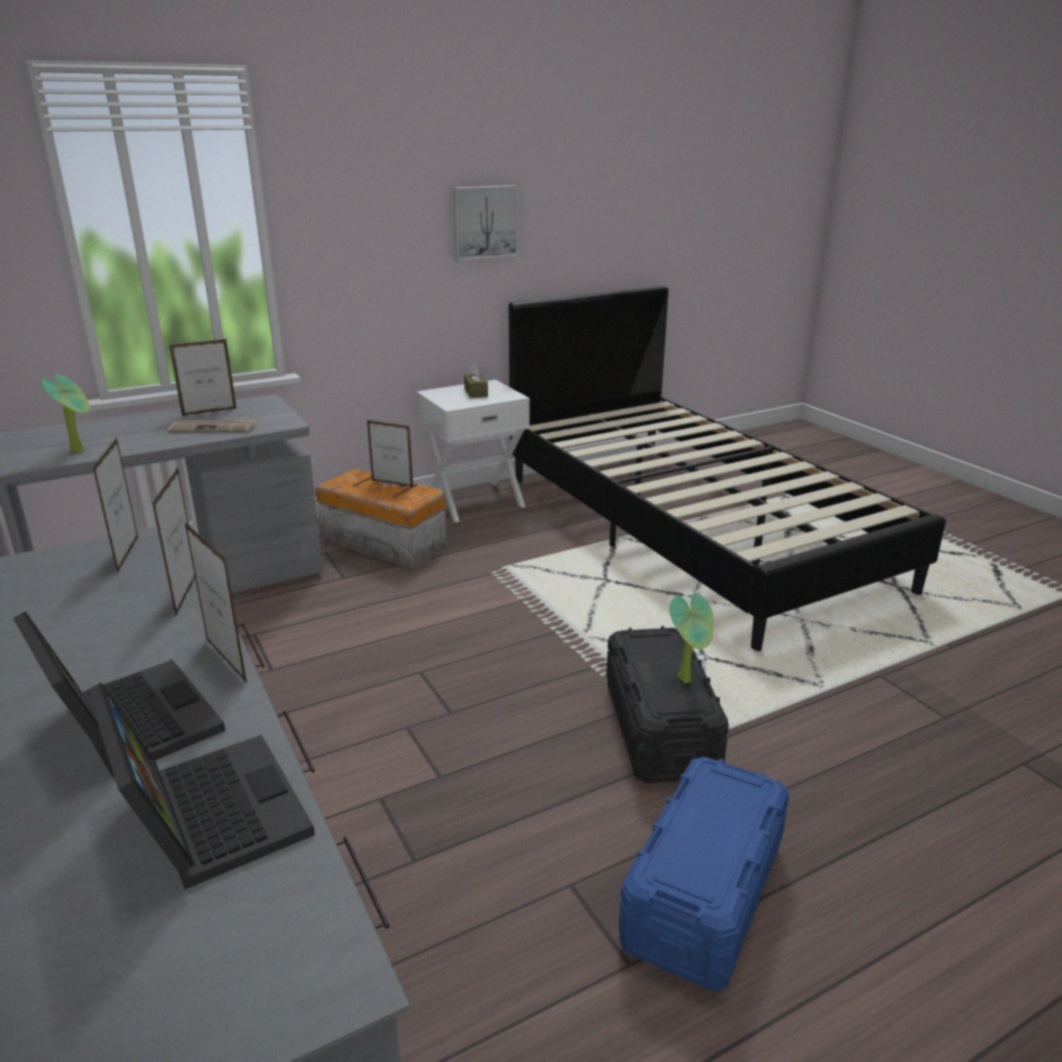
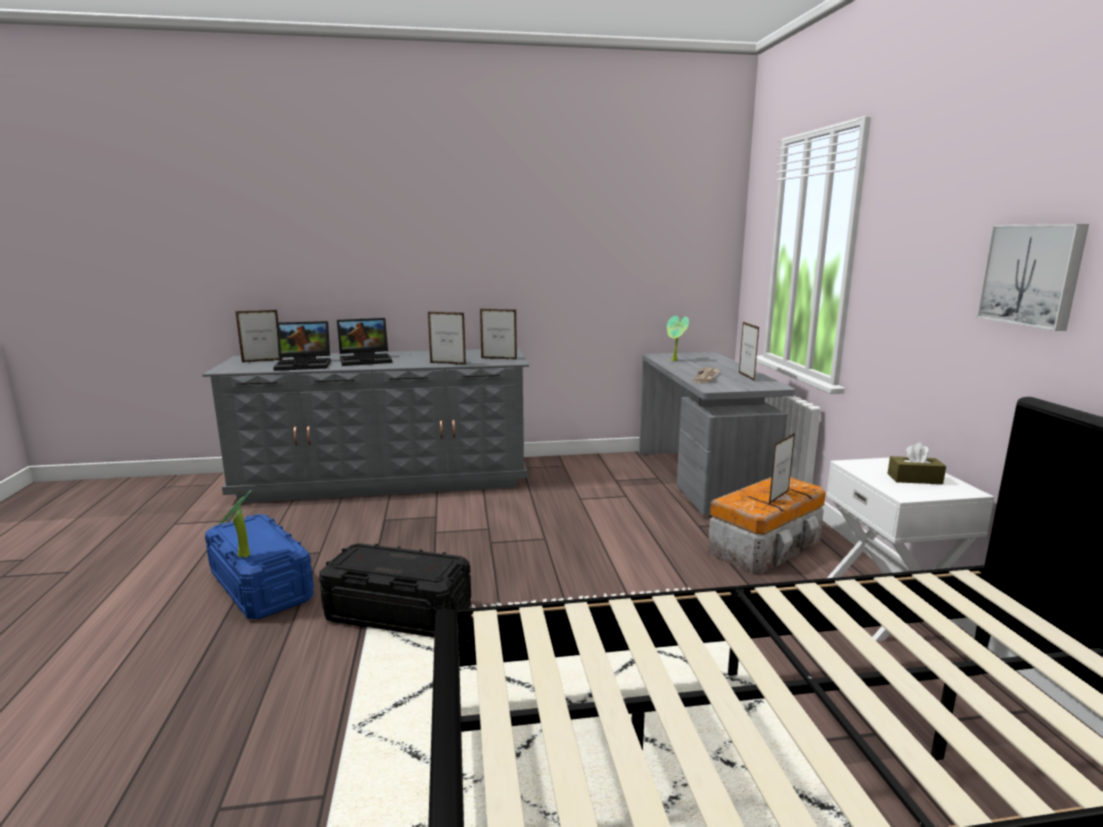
camera: 110 degrees right, 10 degrees down
(226, 661) = (385, 366): picture frame -> picture frame (262, 361)
(688, 679) = (374, 568): potted plant -> potted plant (241, 557)

